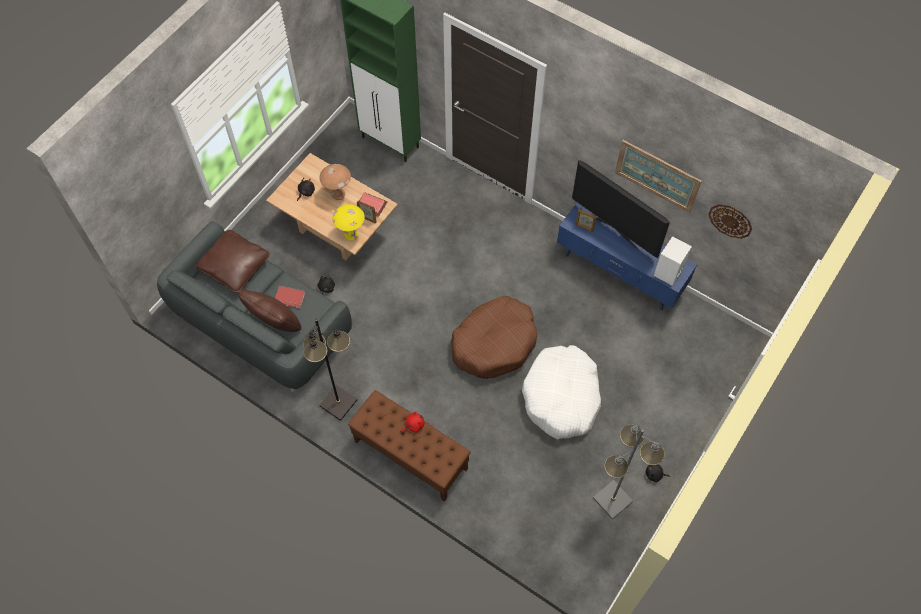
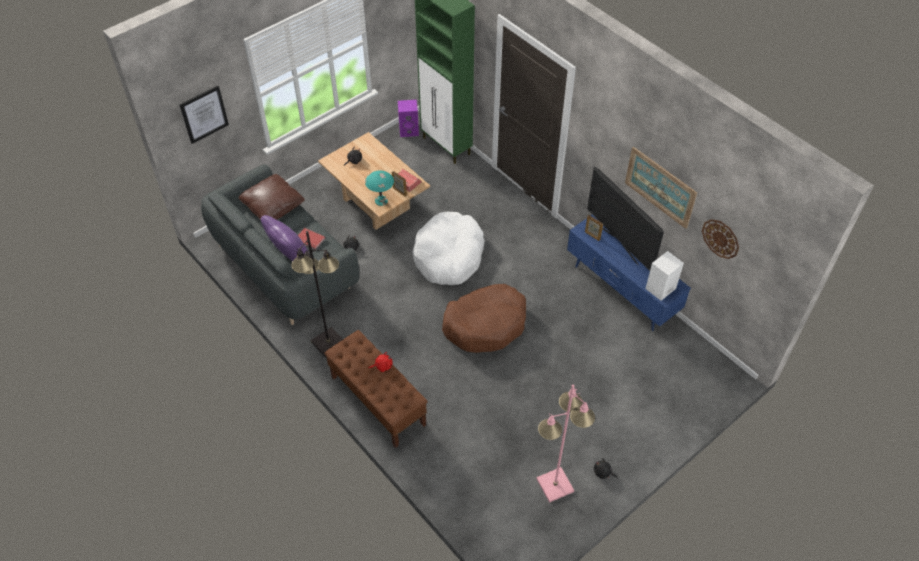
camera: 15 degrees right, 10 degrees down
(143, 194) = (204, 114): none -> picture
(274, 323) = (290, 257): brown pillow -> purple pillow
(338, 194) = (381, 167): brown table lamp -> none
(344, 131) = (409, 130): none -> purple speaker
(351, 234) = (381, 200): yellow table lamp -> turquoise table lamp
(561, 397) = (534, 384): white dog bed -> white dog bed (449, 256)
(612, 500) = (554, 485): grey floor lamp -> pink floor lamp

